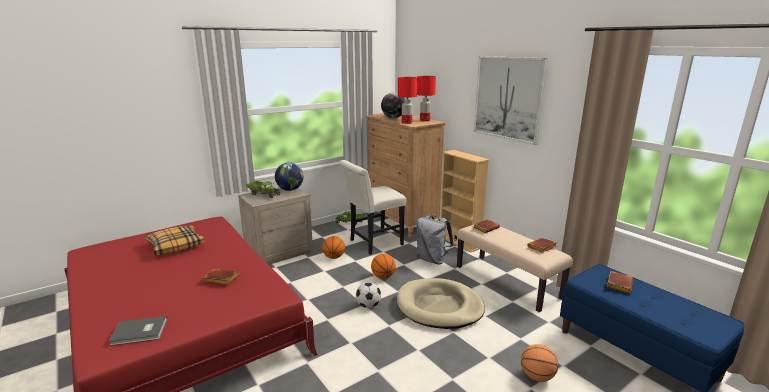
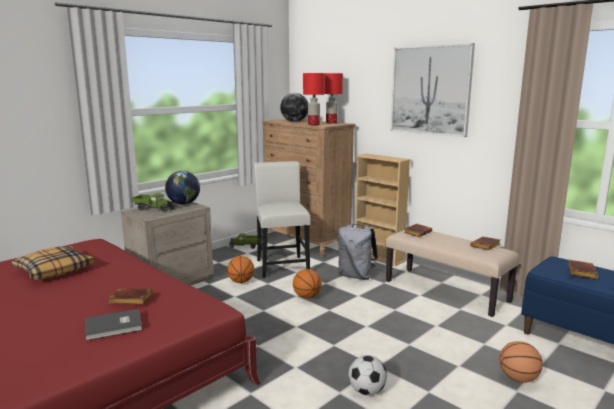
camera: 10 degrees left, 5 degrees down
(140, 332) = (44, 365): grey book -> grey book (114, 326)
(368, 305) = (301, 327): football -> football (367, 391)
(373, 243) = (281, 265): white chair -> white chair turned 120 degrees clockwise
(439, 307) = (383, 321): beige dog bed -> none

